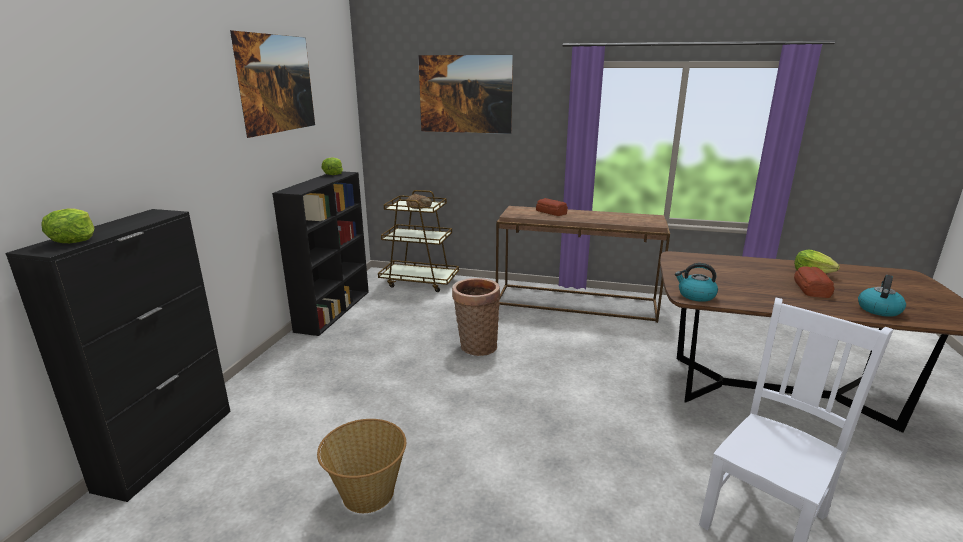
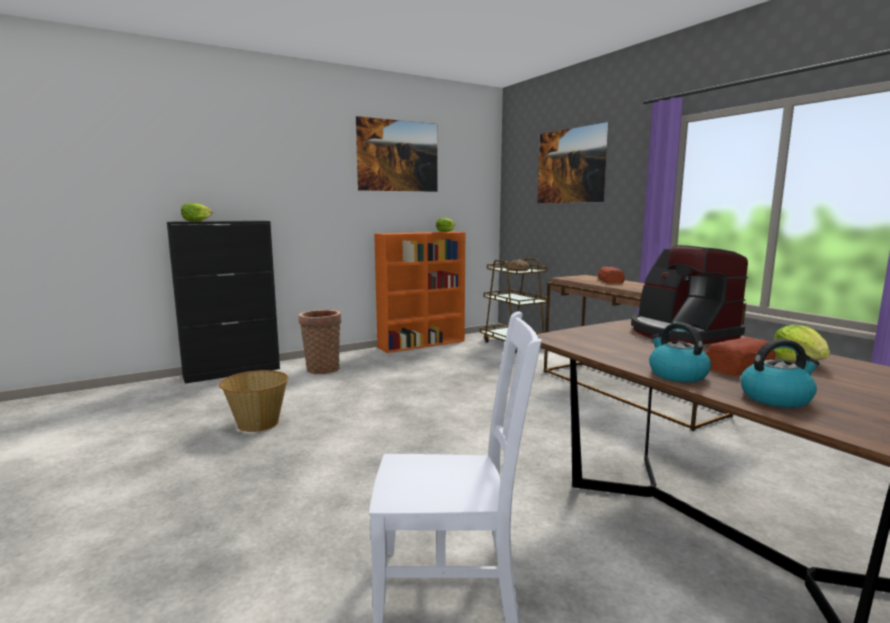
camera: 45 degrees right, 10 degrees down
(334, 310) = (422, 344): black bookcase -> orange bookcase
(476, 346) = (471, 388): basket -> basket (322, 368)
(695, 295) = (563, 339): kettle -> kettle (676, 375)
(719, 264) = (681, 333): none -> coffee machine

